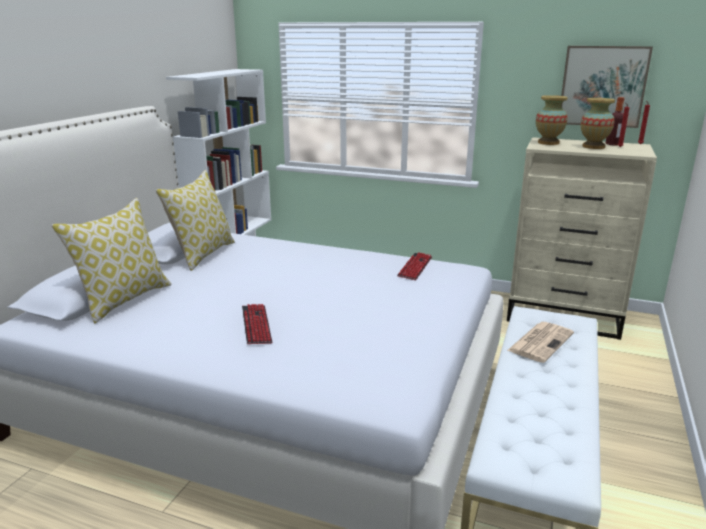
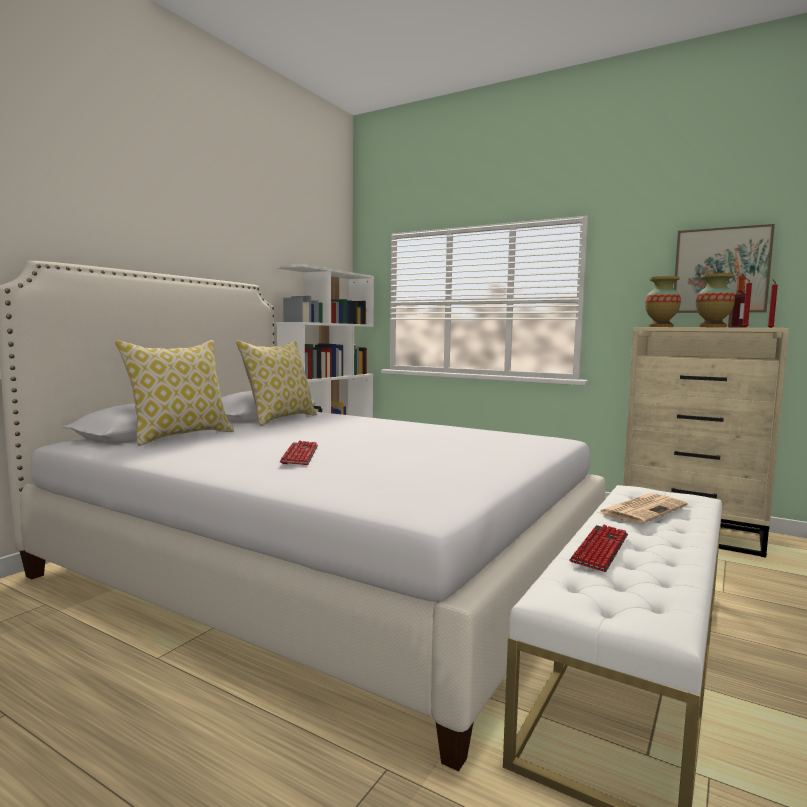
camera: 10 degrees right, 15 degrees down
(415, 267) = (499, 435): keyboard -> keyboard (600, 549)

